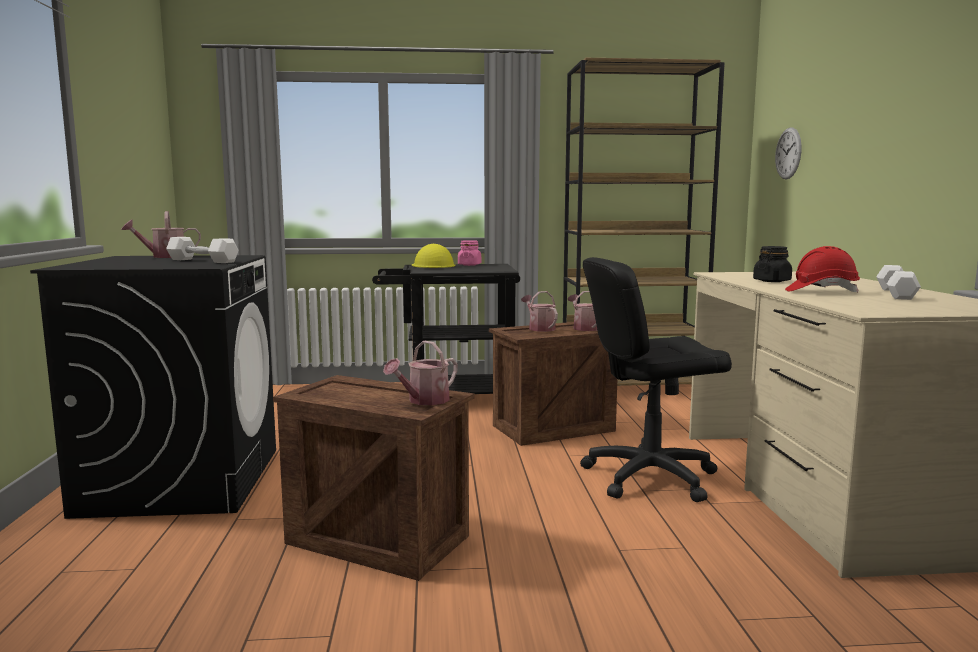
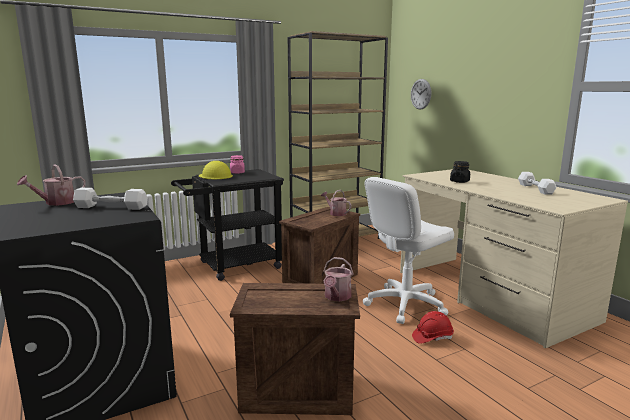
camera: 25 degrees left, 5 degrees up
(539, 328) = (310, 217): watering can -> none
(649, 477) = (405, 304): black office chair -> white office chair
(821, 291) = (501, 190): red hard hat -> red hard hat (432, 337)

